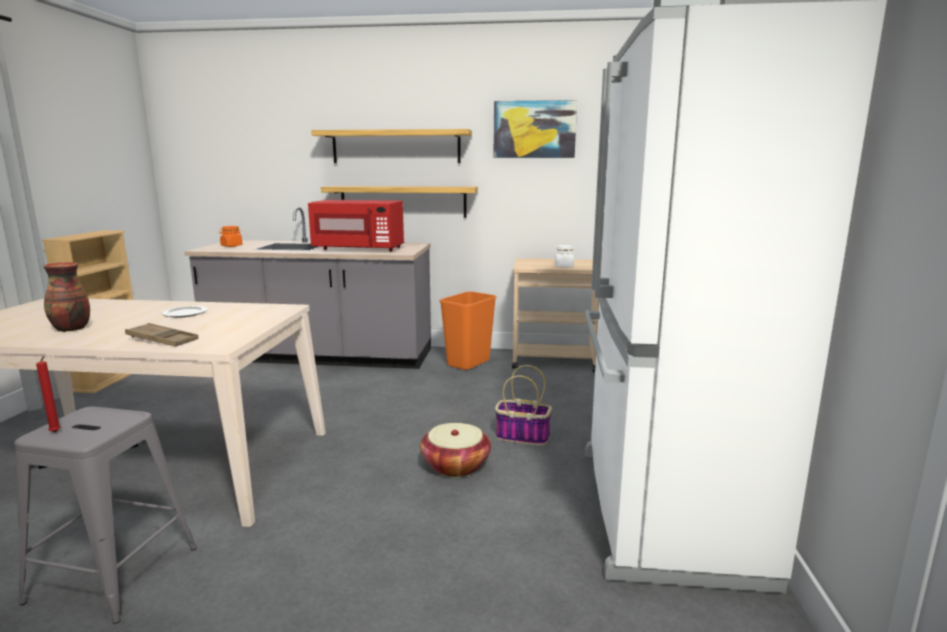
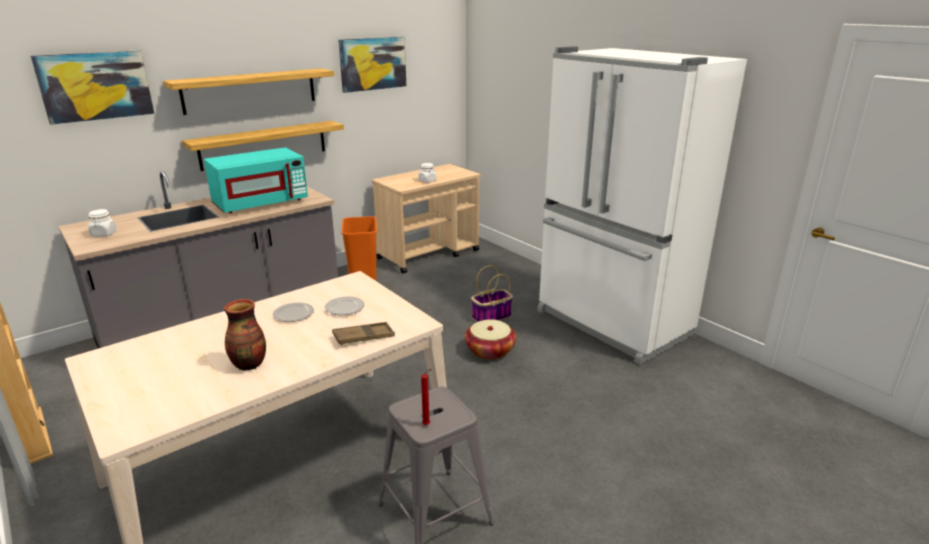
camera: 45 degrees left, 10 degrees up
(218, 321) = (345, 308): none -> plate
(231, 246) = (104, 234): orange jar -> white jar
(271, 132) = (95, 86): none -> picture
(359, 249) = (261, 203): red microwave -> turquoise microwave

